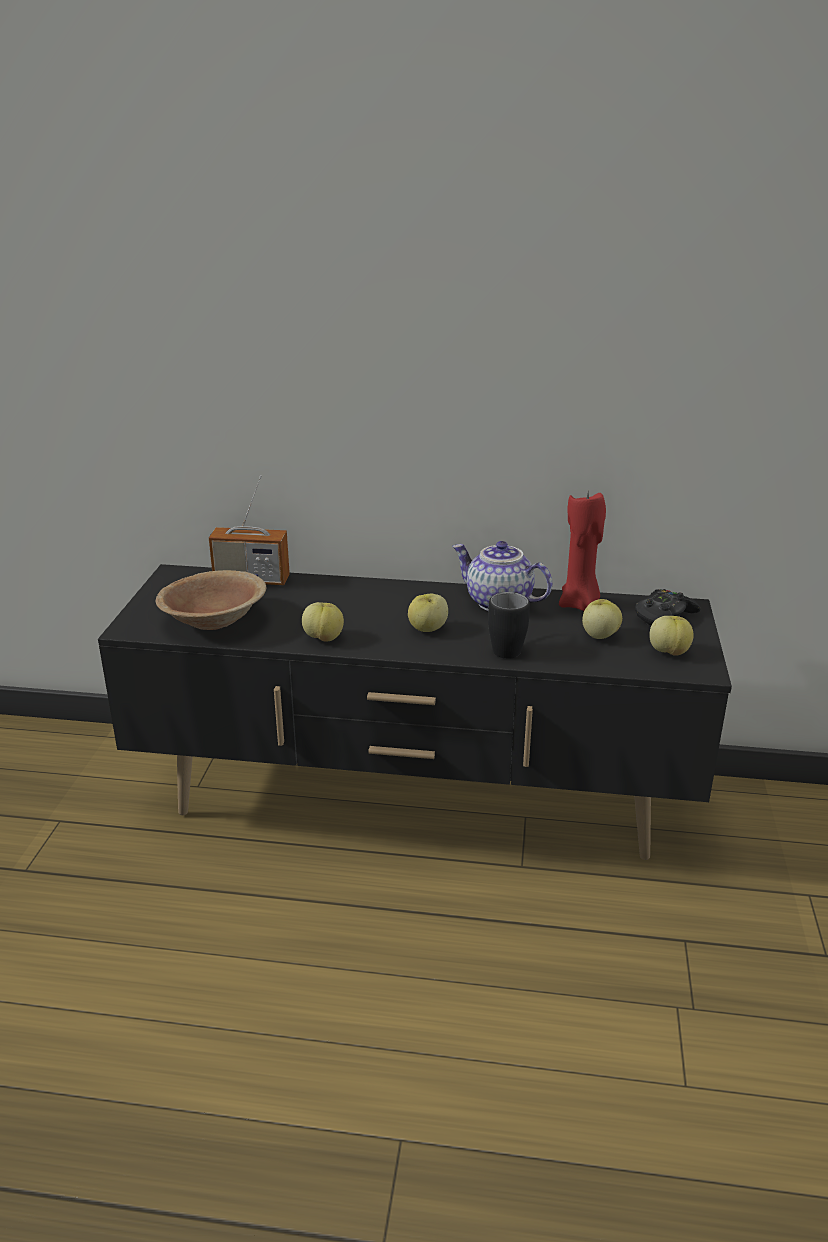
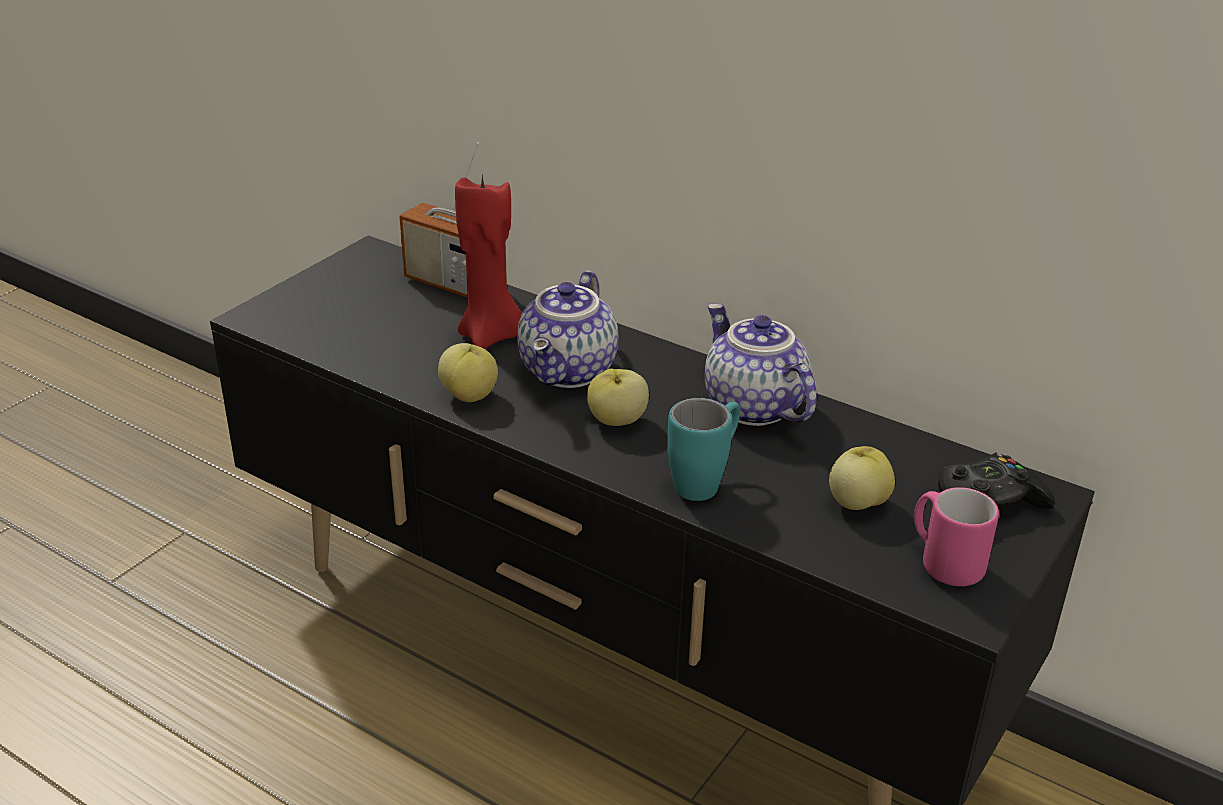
camera: 25 degrees right, 5 degrees up
(214, 621) = (359, 332): brown bowl -> none
(374, 610) = (570, 371): none -> teapot
(508, 646) = (705, 481): black mug -> turquoise mug
(579, 604) = (873, 442): red candle -> red candle (491, 336)
(669, 652) = (943, 562): apple -> pink mug

